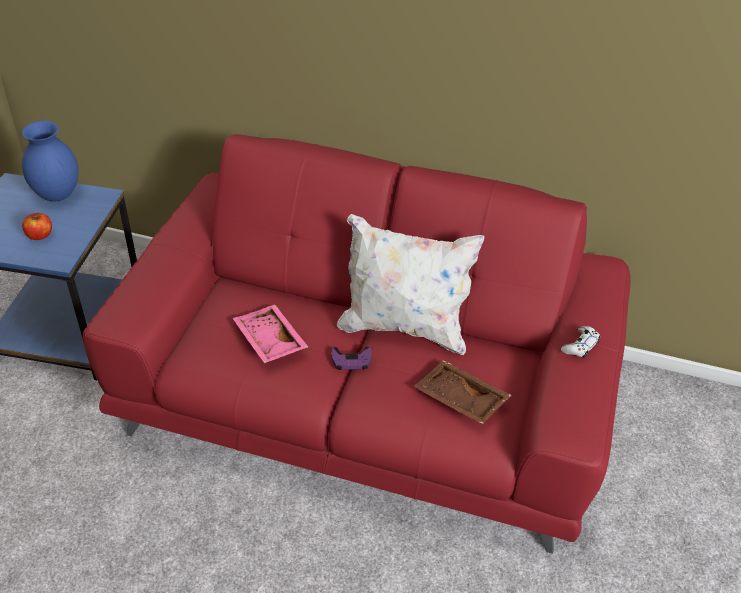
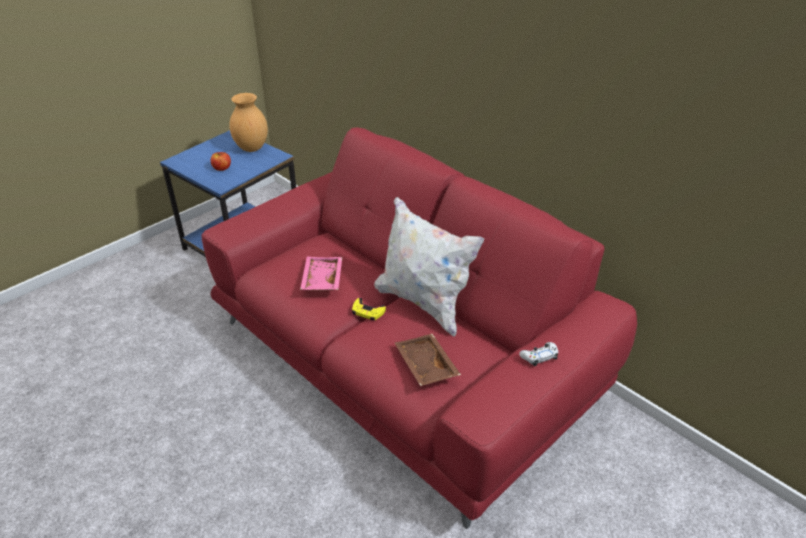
camera: 30 degrees right, 5 degrees down
(57, 195) = (251, 148): blue vase -> brown vase
(351, 361) = (367, 312): purple game controller -> yellow game controller

